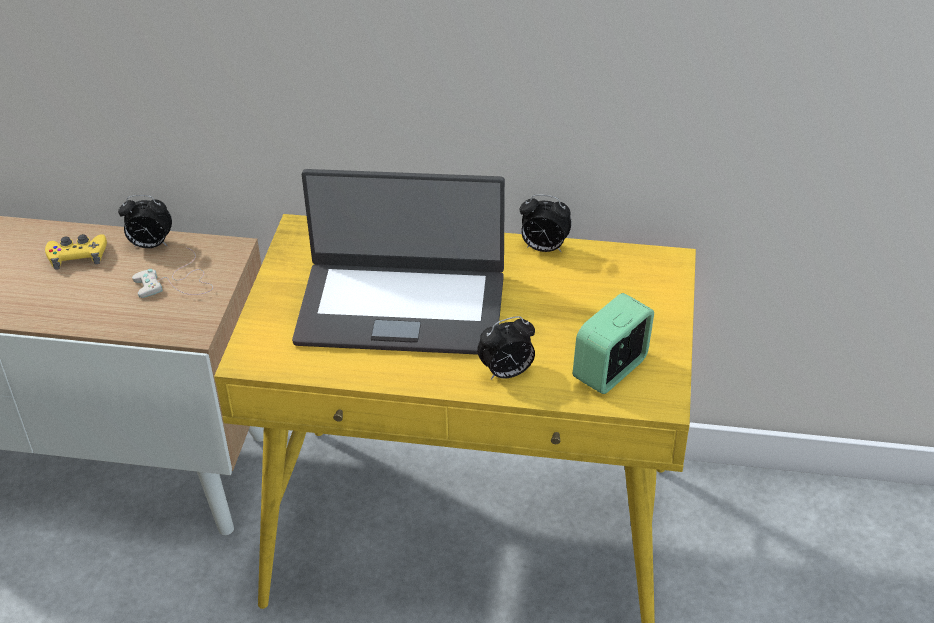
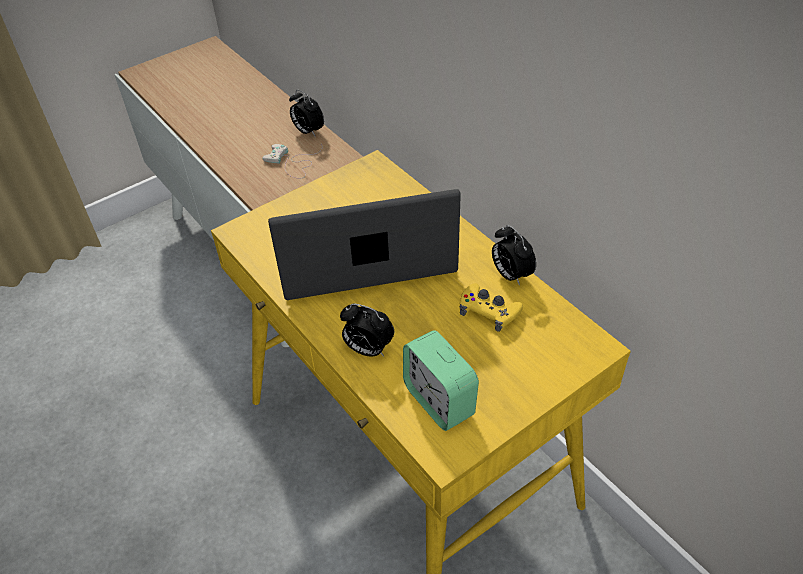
camera: 45 degrees right, 5 degrees up
(78, 256) = (266, 117): yellow game controller -> yellow game controller (488, 311)
(401, 307) = (364, 256): laptop -> laptop turned 120 degrees clockwise
(611, 370) = (439, 401): alarm clock -> alarm clock turned 120 degrees counterclockwise

